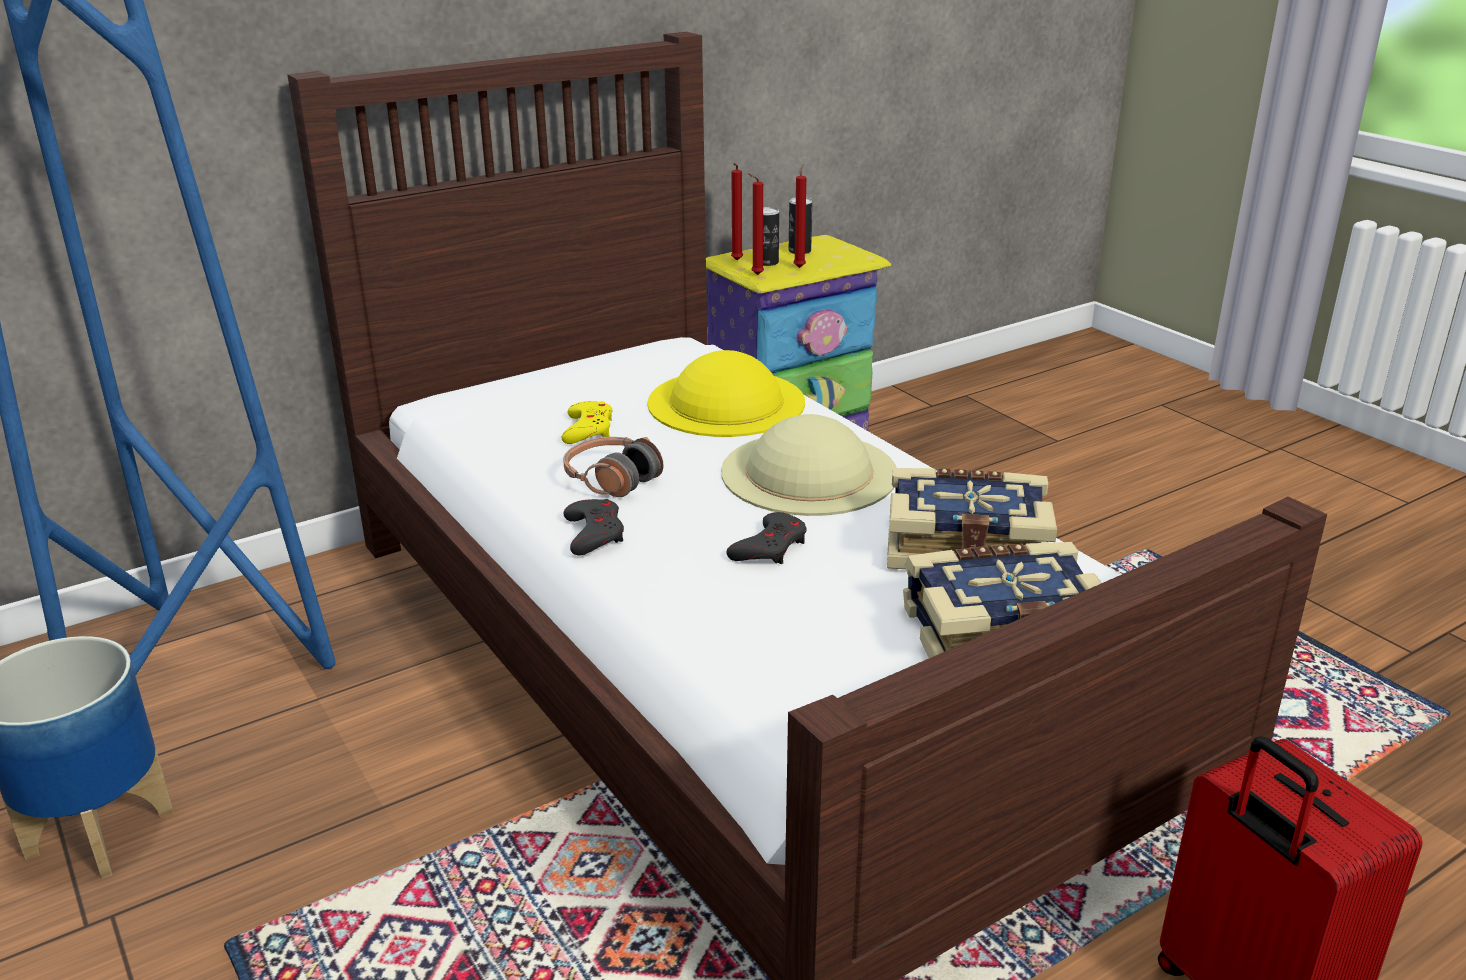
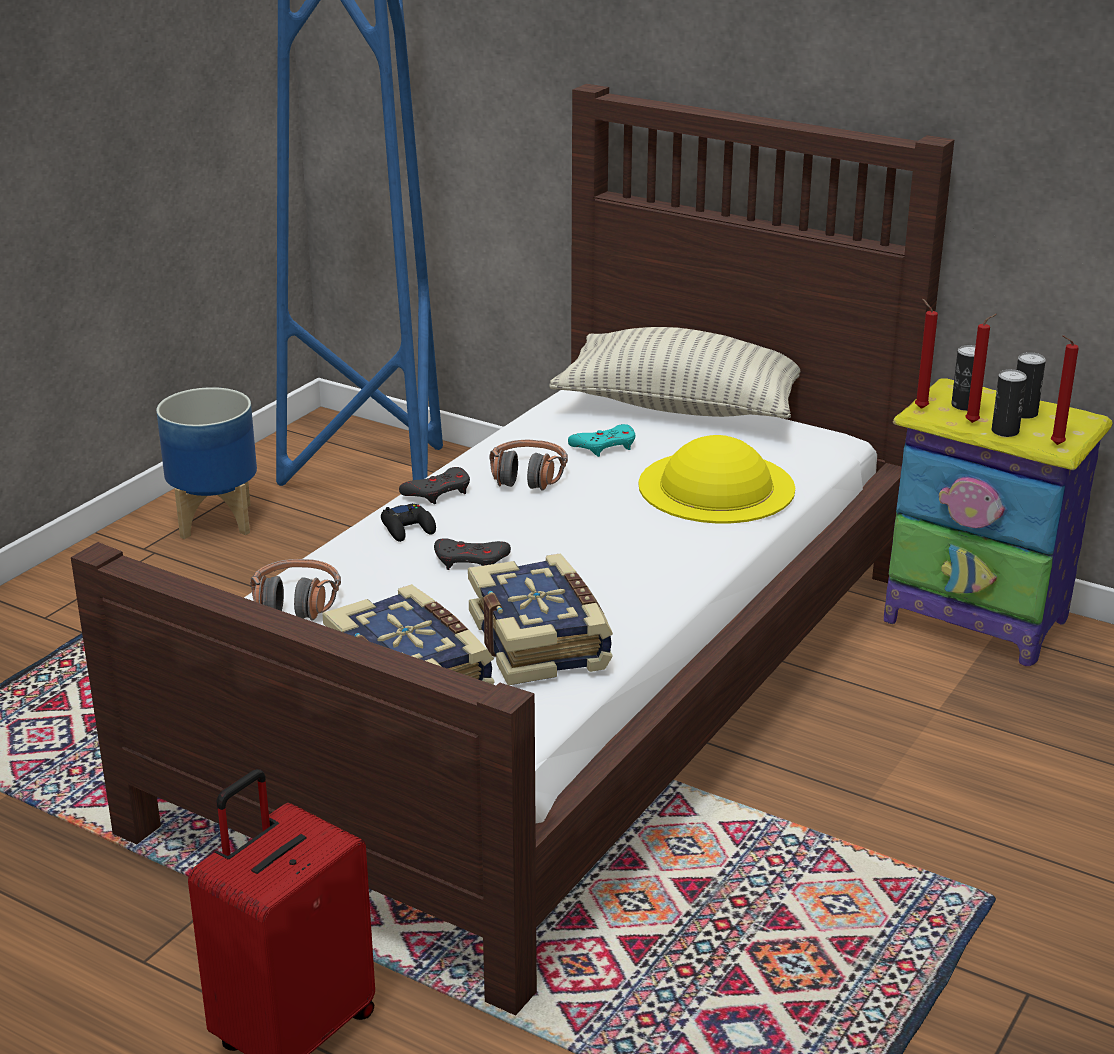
camera: 65 degrees right, 0 degrees up
(546, 380) = (682, 407): none -> pillow
(588, 429) = (605, 446): yellow game controller -> turquoise game controller
(665, 568) = (408, 528): none -> black game controller
(736, 261) = (949, 391): red candle -> red candle (1054, 445)
(786, 676) = (295, 603): none -> headphones
(808, 472) = (614, 550): beige hat -> none
(825, 263) = (1005, 431): none -> can

